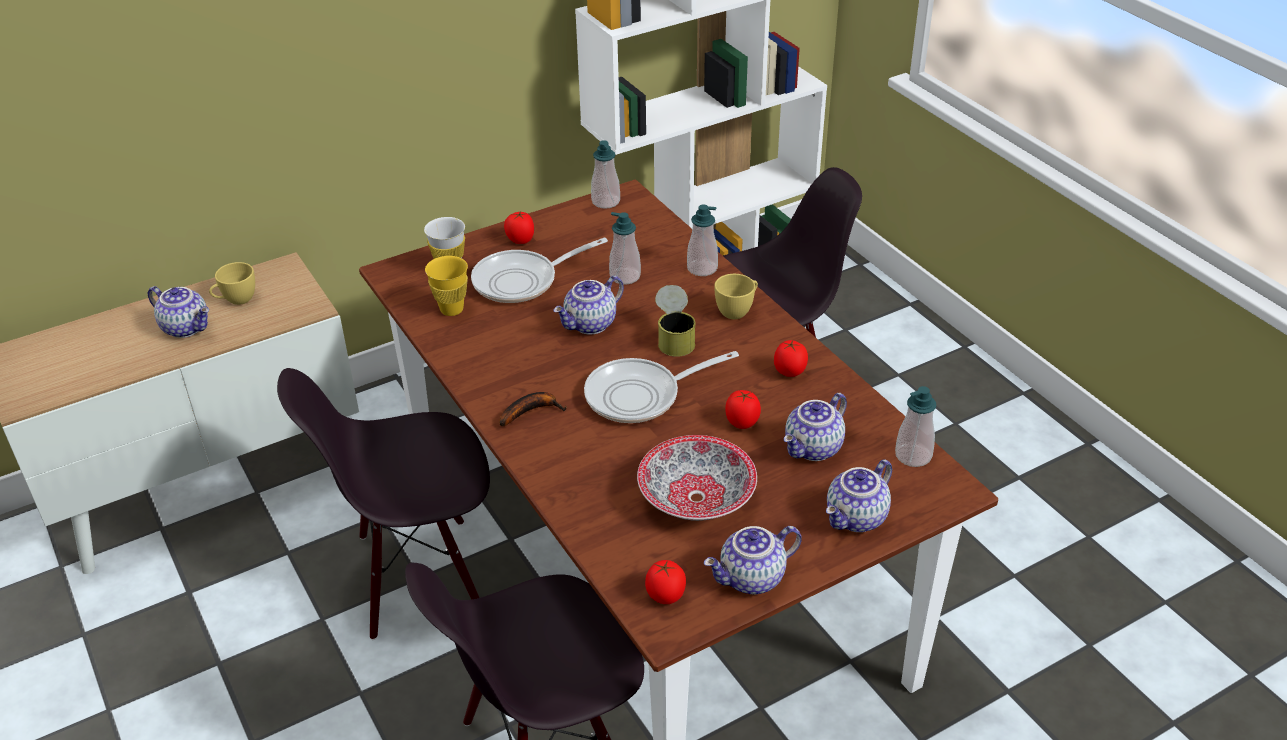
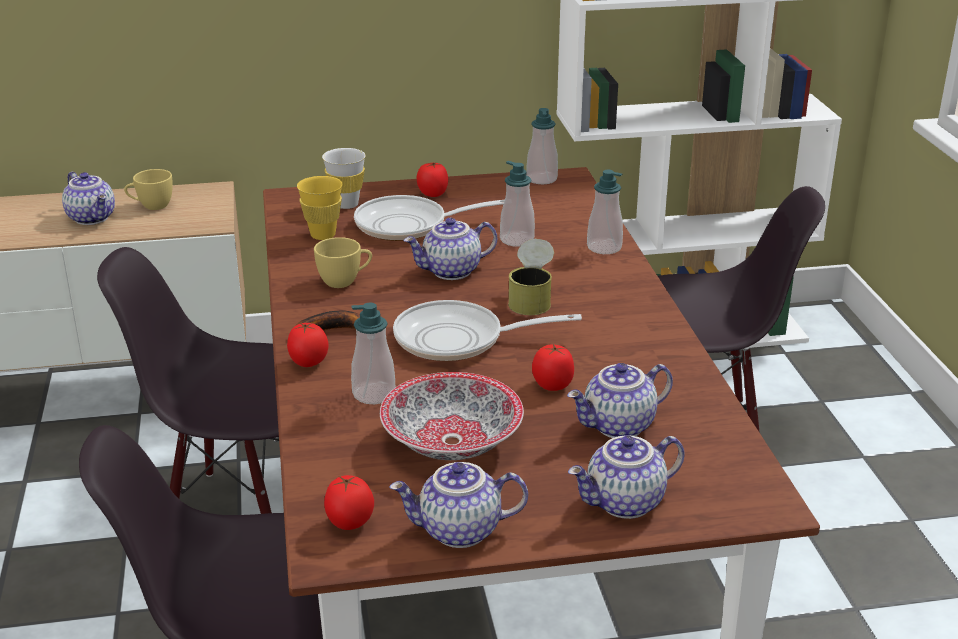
camera: 20 degrees right, 10 degrees down
(737, 311) = (617, 289): yellow cup -> yellow cup (345, 281)
(790, 372) = (639, 352): tomato -> tomato (308, 363)
(913, 456) = (735, 459): soap dispenser -> soap dispenser (374, 394)

